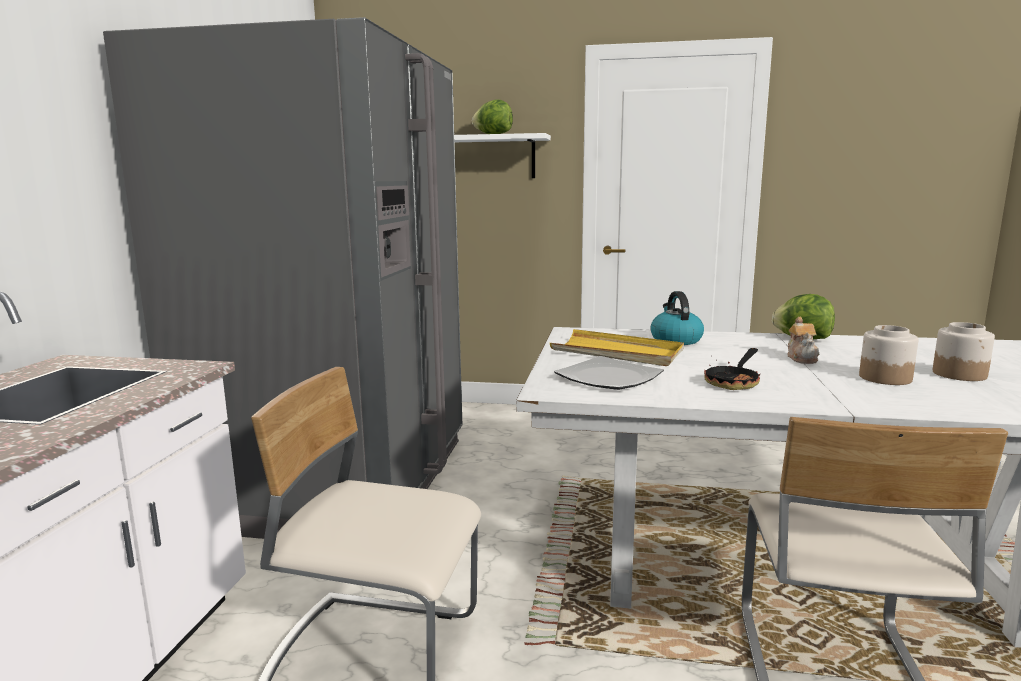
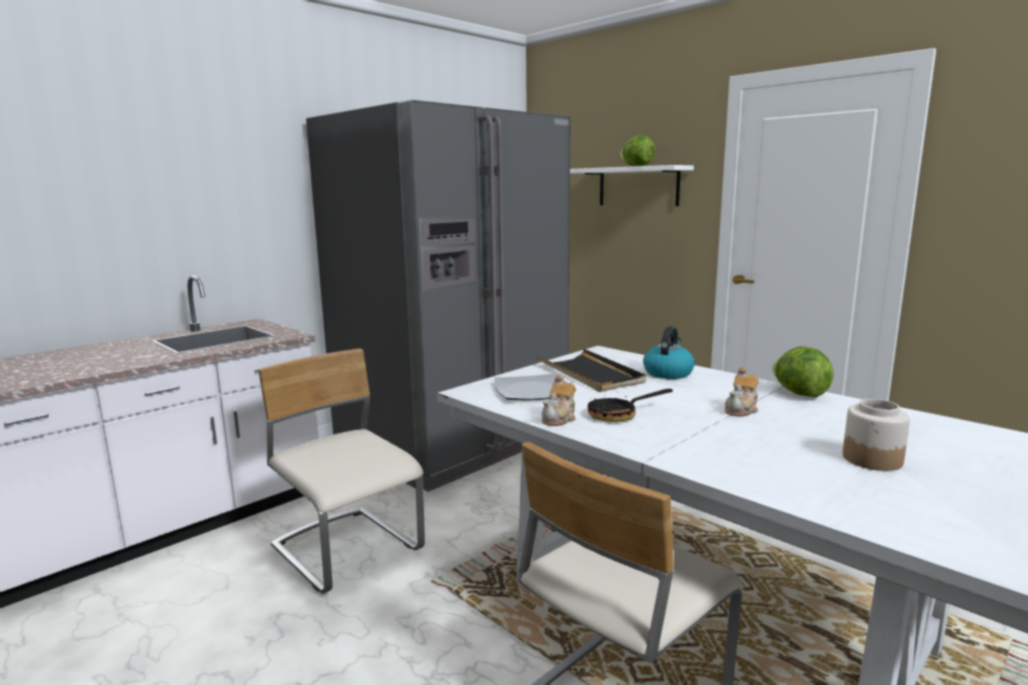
camera: 35 degrees right, 0 degrees up
(617, 352) = (590, 374): yellow tray -> black tray
(699, 397) = (559, 419): none -> teapot
(884, 378) = (772, 443): jar -> none

